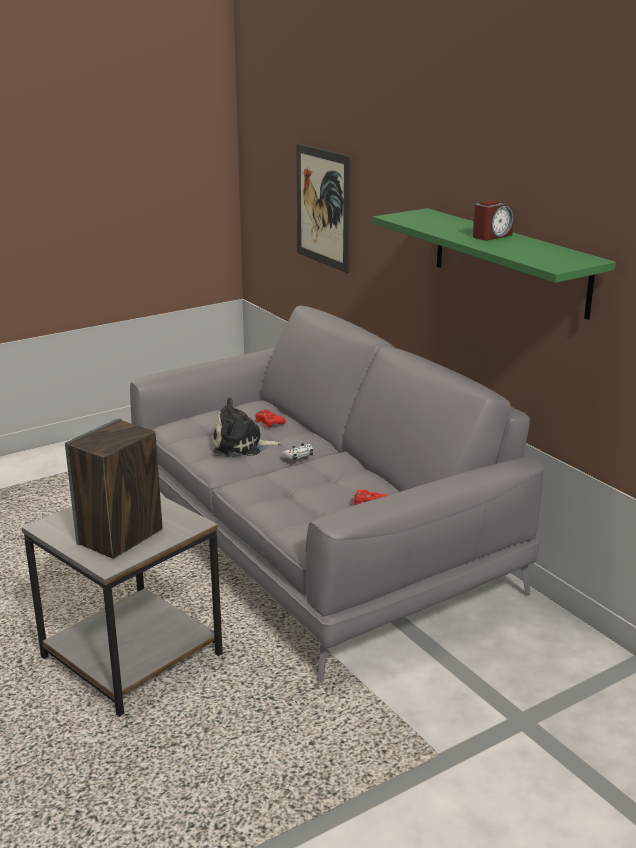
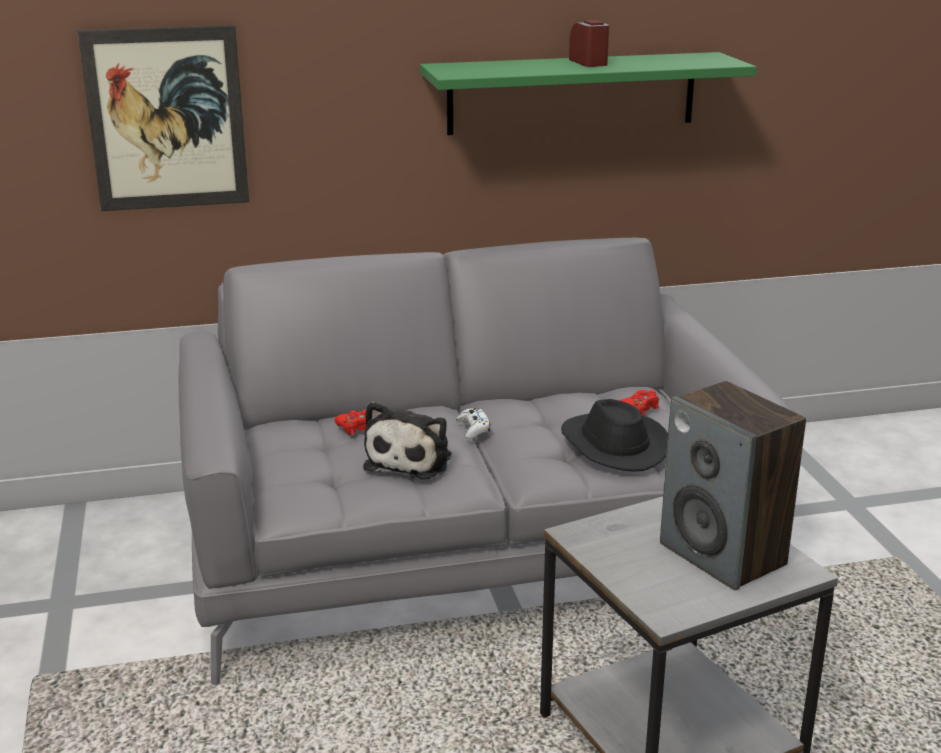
camera: 70 degrees left, 0 degrees up
(302, 502) = (612, 445): none -> black hat

